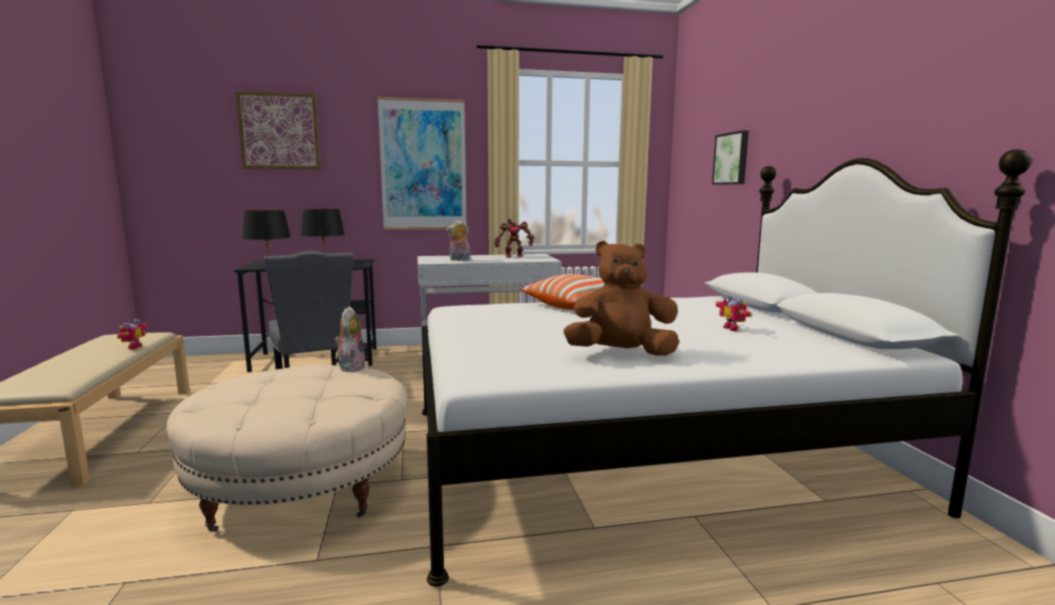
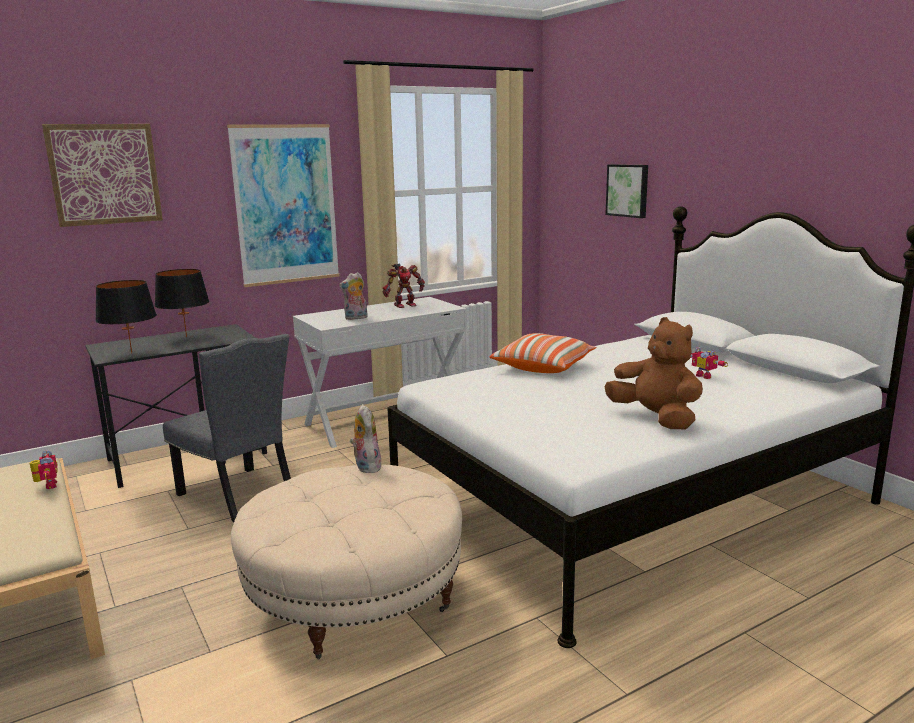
camera: 20 degrees left, 5 degrees up
(621, 354) = (655, 418): brown plush toy -> brown plush toy turned 75 degrees clockwise

